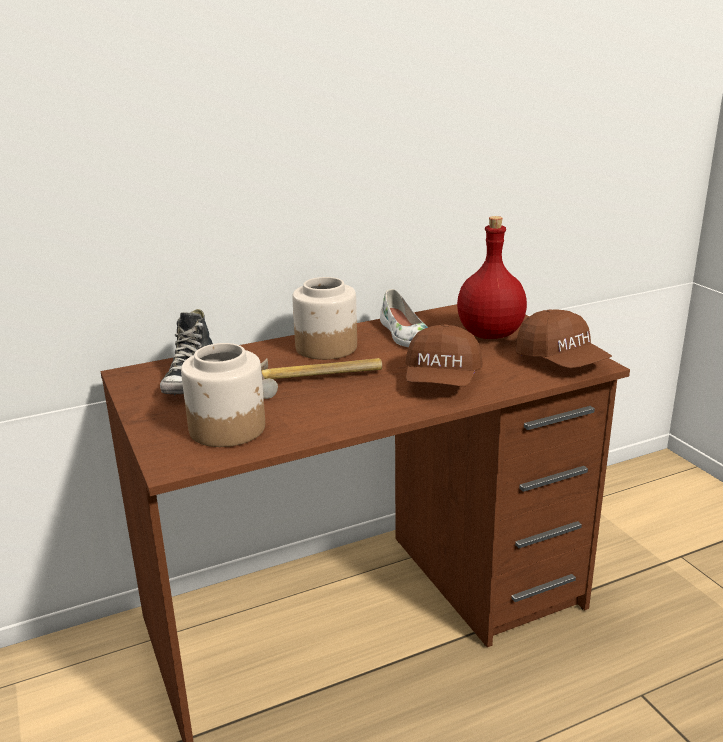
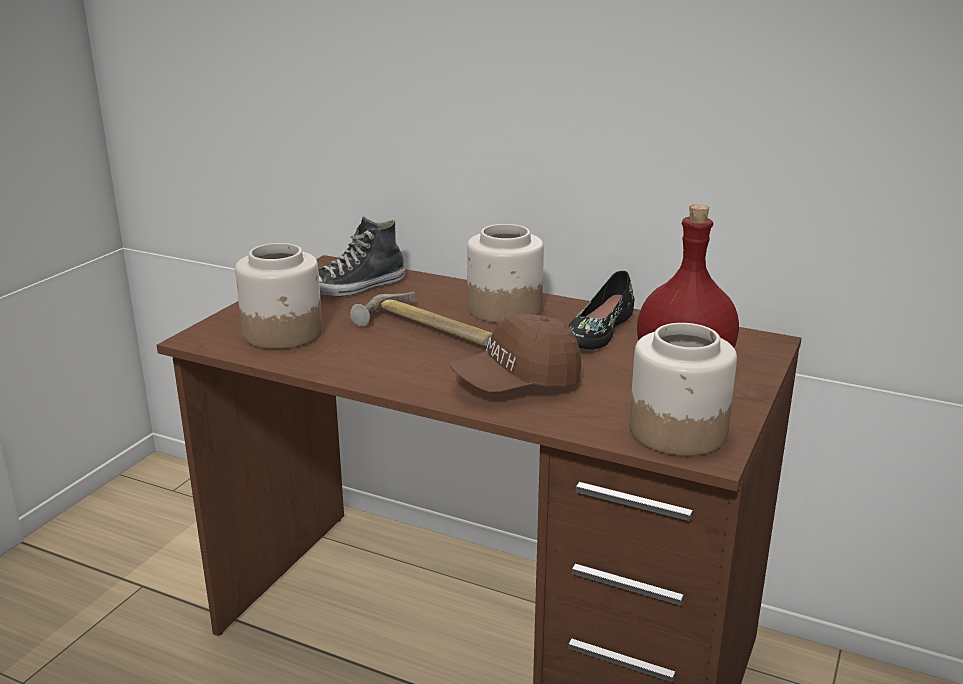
camera: 50 degrees right, 0 degrees up
(405, 335) = (597, 331): white shoe -> black shoe
(561, 362) = (679, 431): brown cap -> jar

